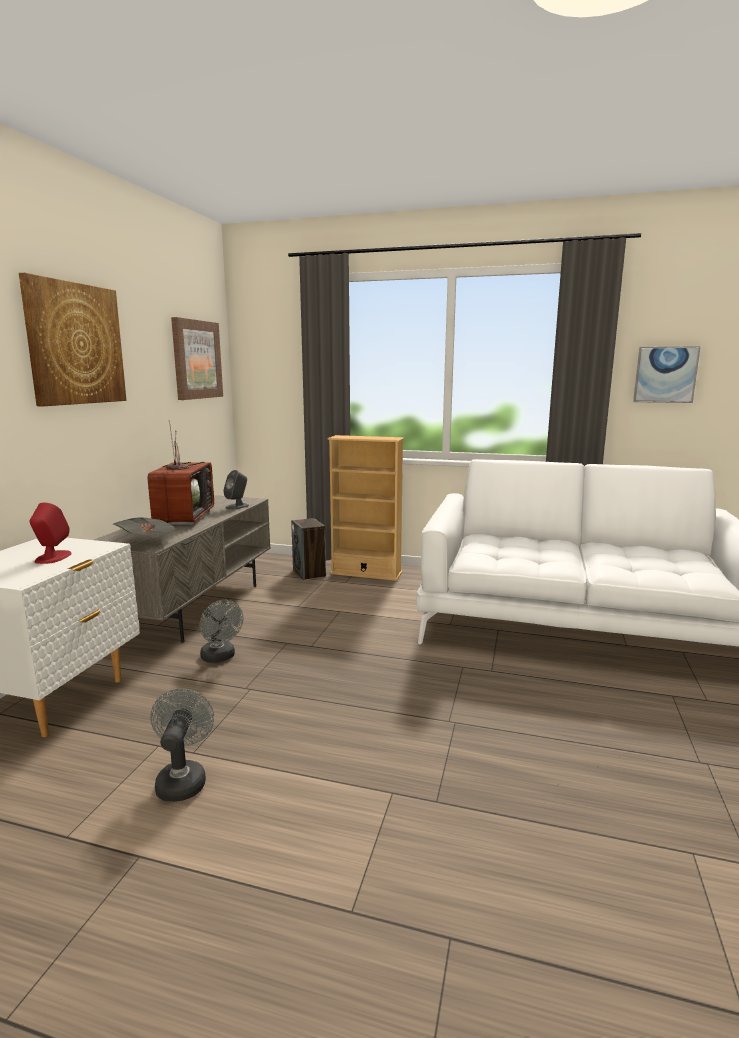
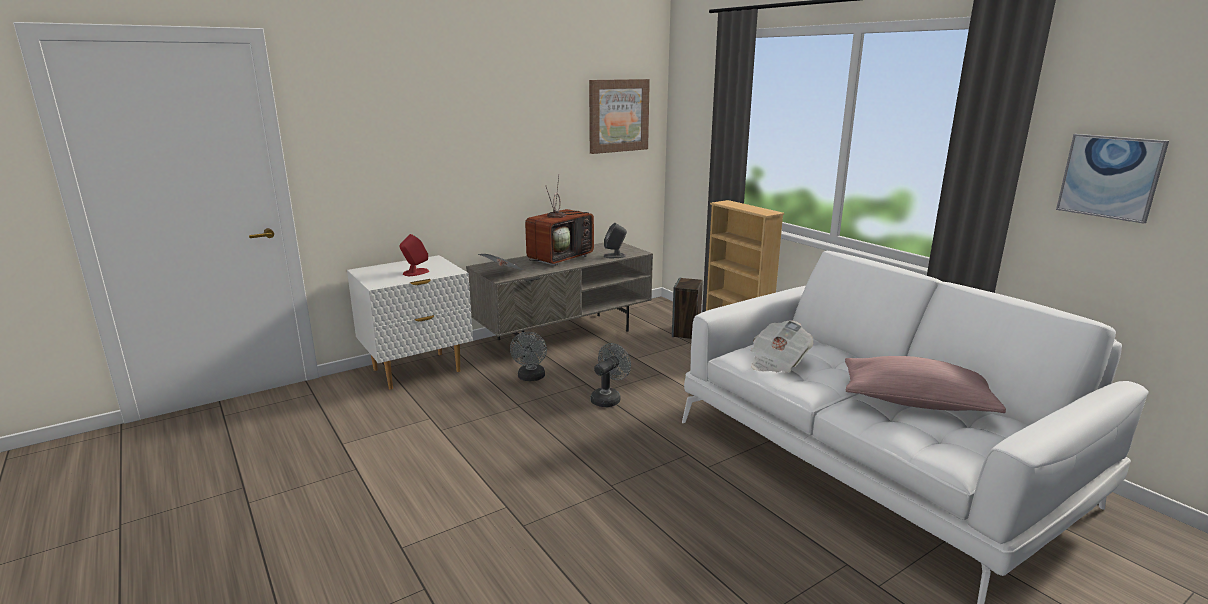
camera: 40 degrees right, 5 degrees up
(75, 344) = (481, 113): picture -> none
(183, 779) = (418, 442): grey fan -> grey fan (608, 398)
(508, 556) = (777, 362): none -> newspaper
(627, 555) = (915, 402): none -> pink pillow

